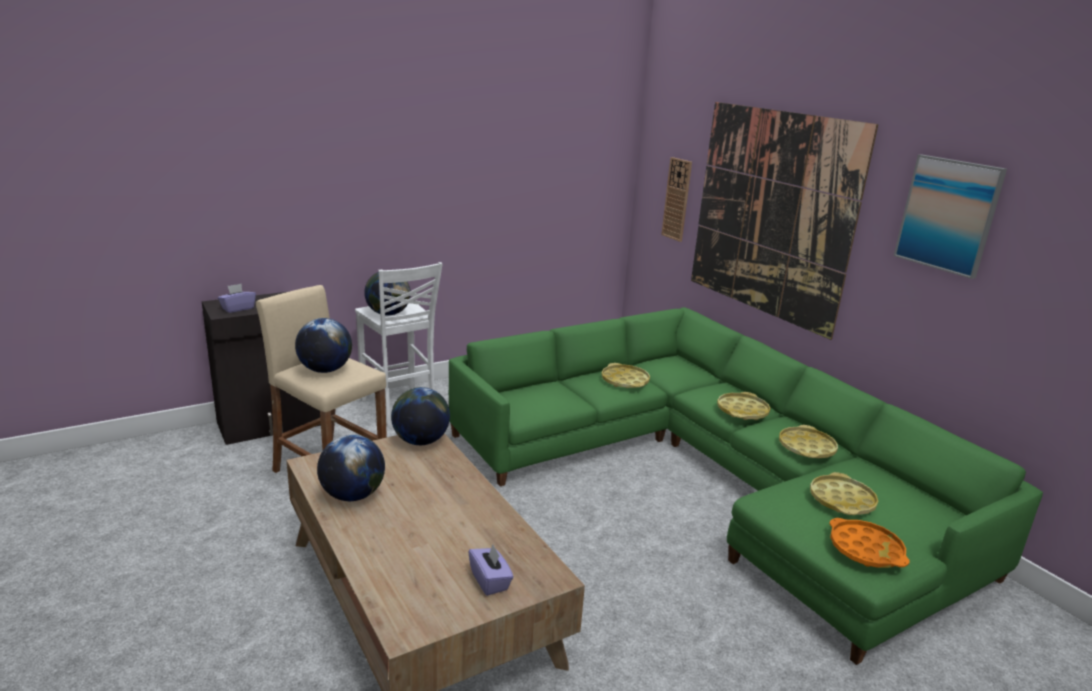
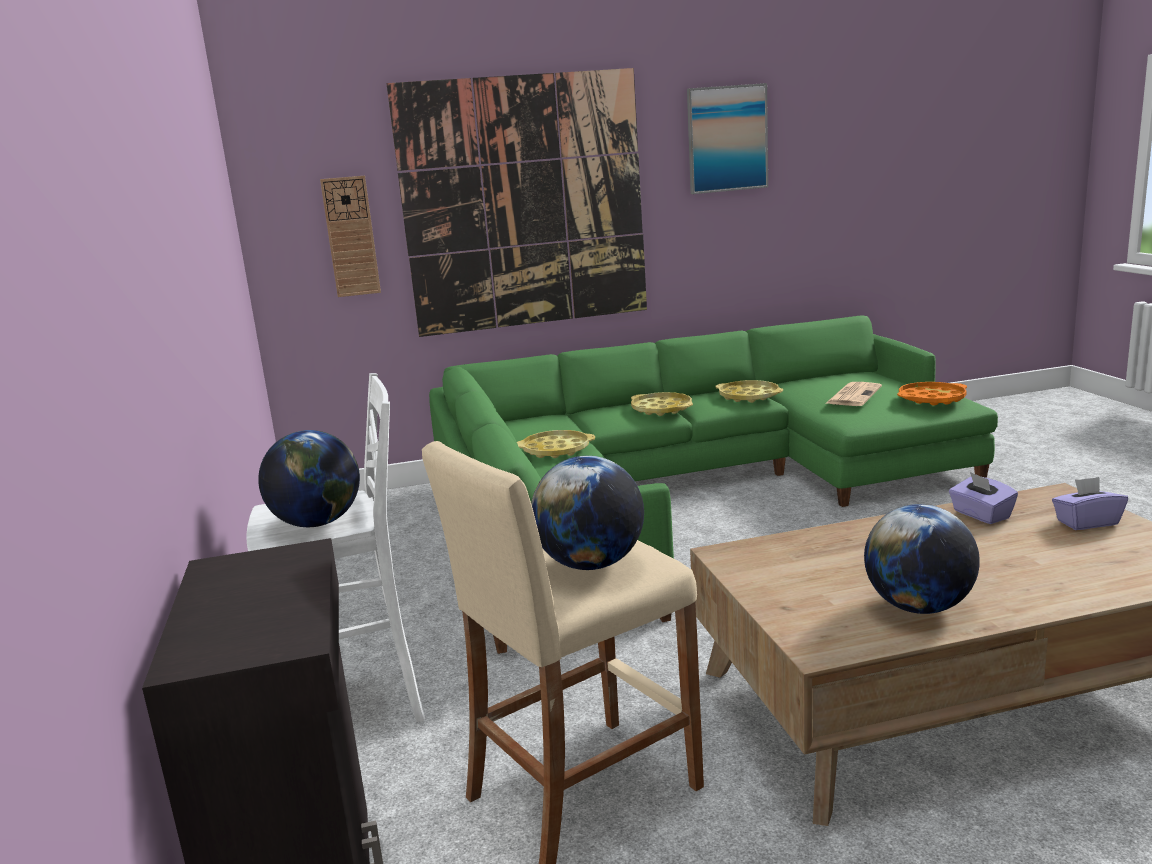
camera: 70 degrees left, 5 degrees down
(238, 308) = (268, 623): purple tissue box -> purple tissue box (980, 515)
(420, 441) = (741, 560): globe -> none
(842, 500) = (853, 395): yellow tray -> newspaper

